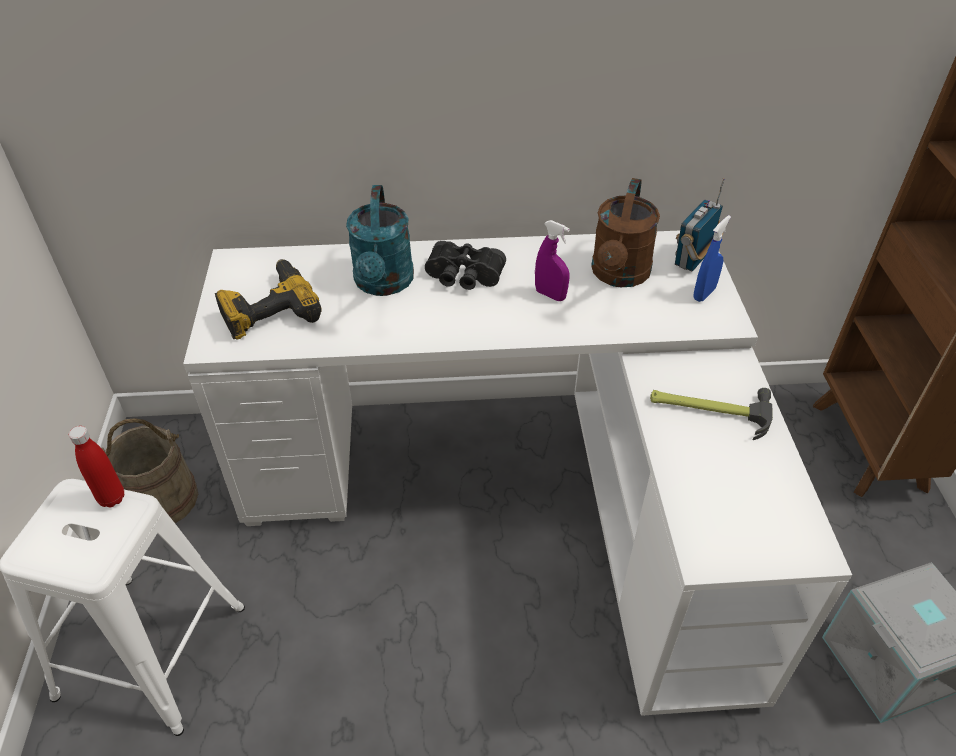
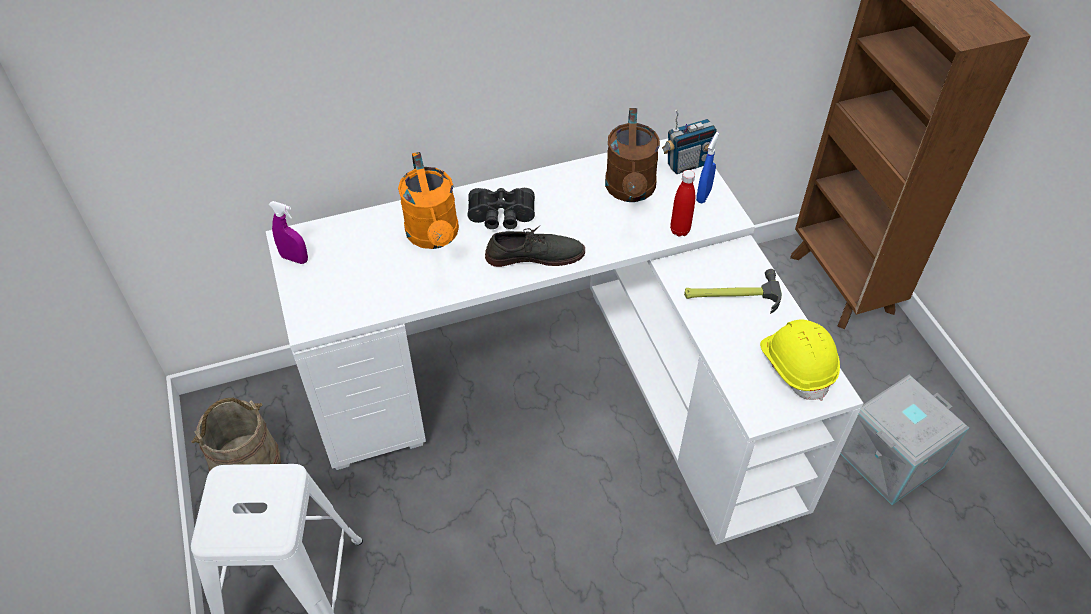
camera: 15 degrees left, 5 degrees up
(112, 498) = (264, 474): red bottle -> red bottle (680, 230)
(268, 309) = (343, 280): power drill -> none
(383, 284) = (434, 237): turquoise watering can -> orange watering can
(486, 321) = (535, 255): none -> grey shoe
(550, 295) = (580, 220): purple spray bottle -> purple spray bottle (294, 258)
(693, 259) = (686, 164): radio -> radio turned 135 degrees counterclockwise
(771, 509) = (796, 366): none -> yellow hard hat

